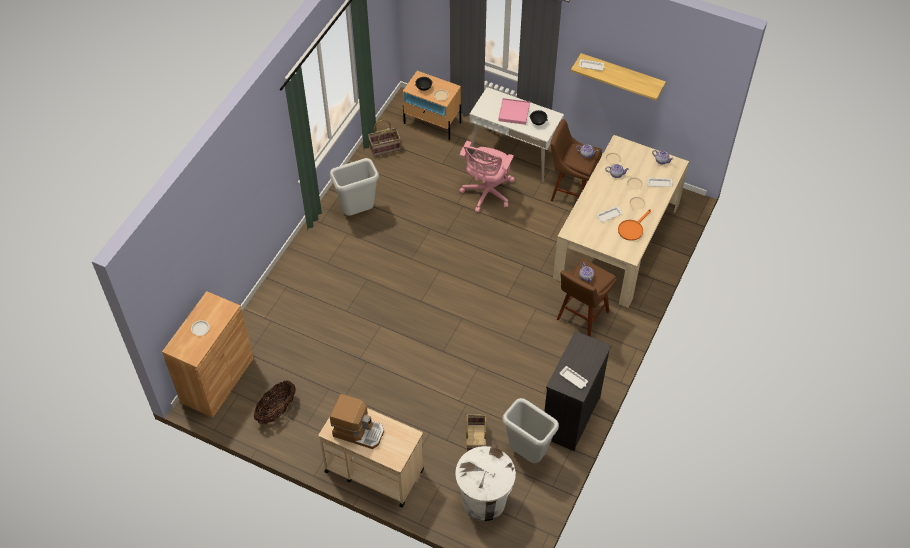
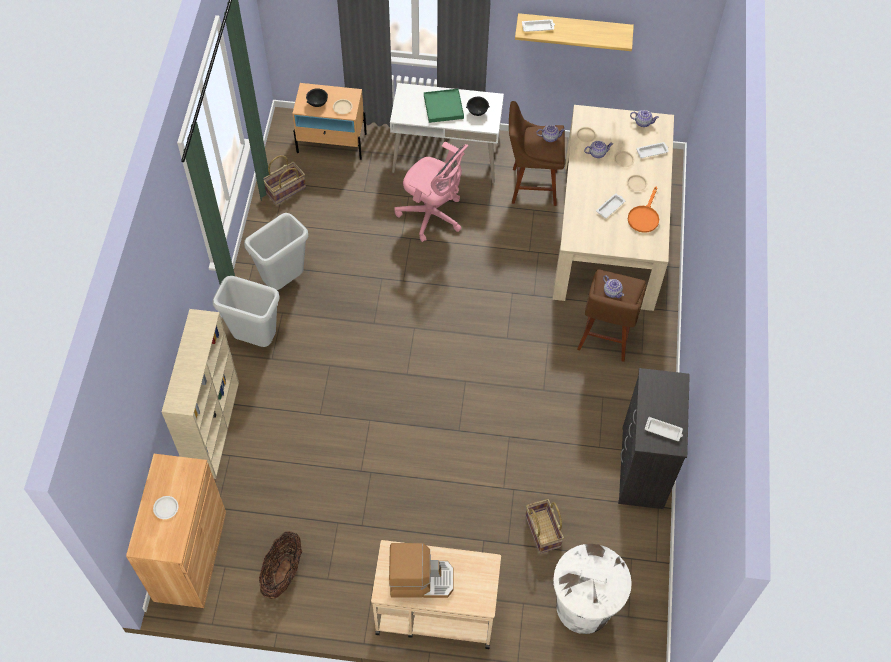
camera: 20 degrees left, 5 degrees up
(268, 298) = (213, 426): none -> beige bookcase
(486, 194) = (432, 215): pink office chair -> pink office chair turned 60 degrees counterclockwise
(514, 112) = (443, 107): pink tray -> green tray
(527, 453) = (610, 529): grey trash can -> grey trash can (256, 339)

